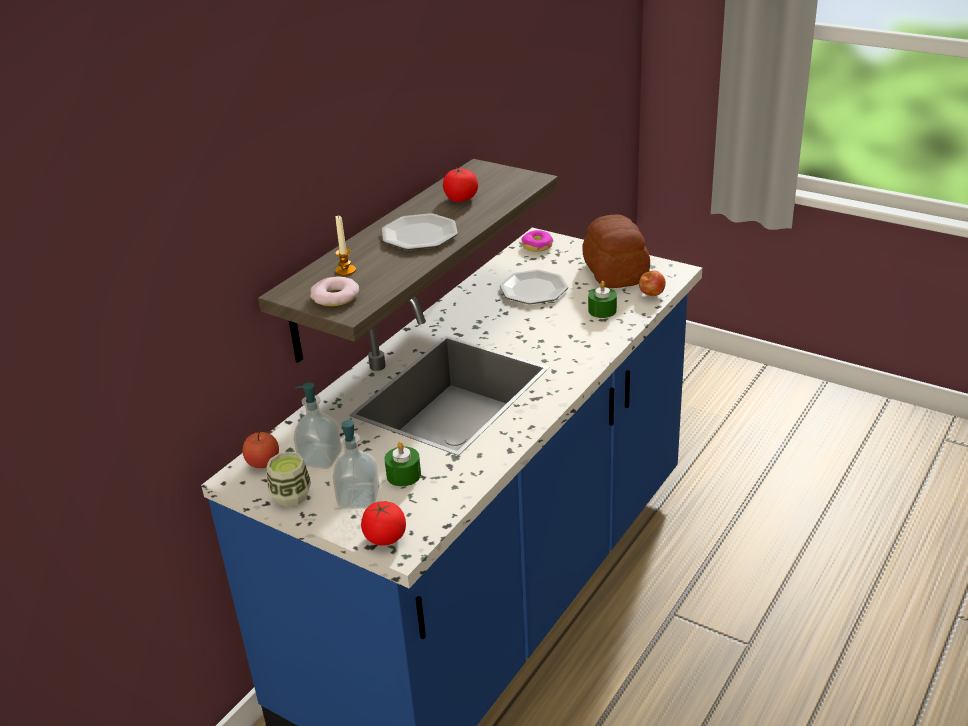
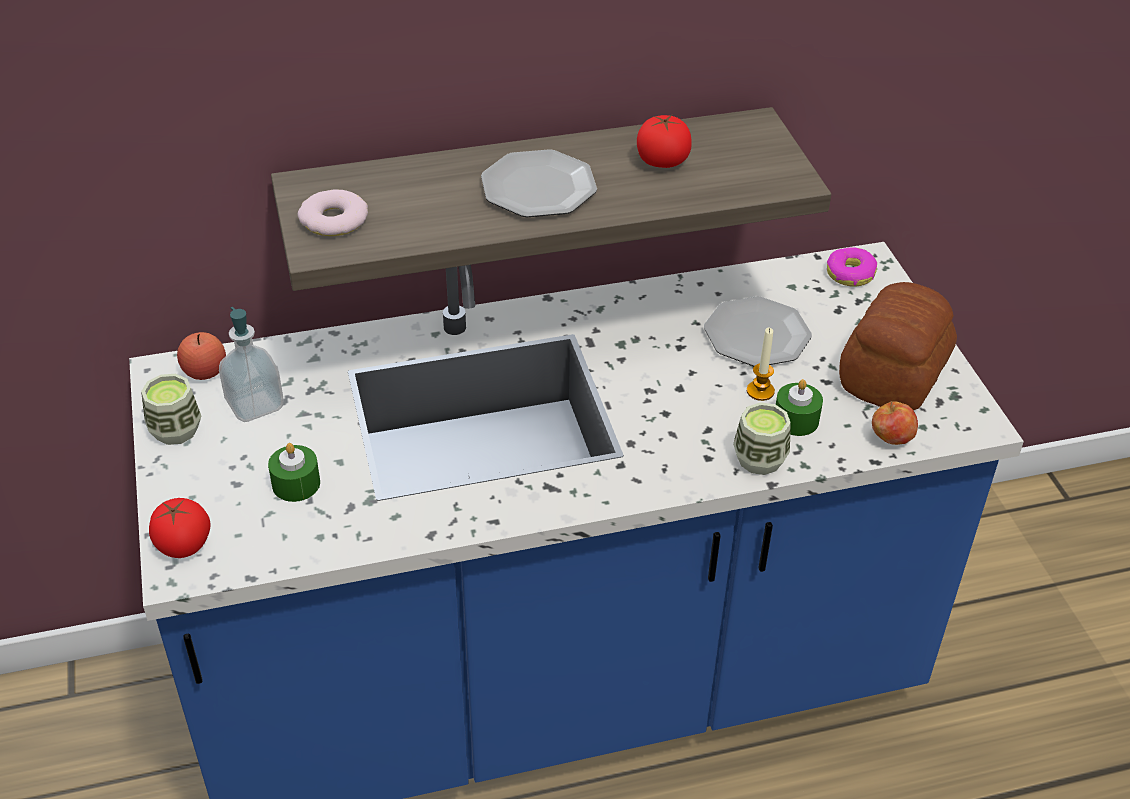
camera: 40 degrees right, 10 degrees up
(345, 270) = (394, 190): candle -> candle (760, 391)
(358, 498) = (223, 479): soap dispenser -> none
(610, 333) = (759, 459): none -> cup

